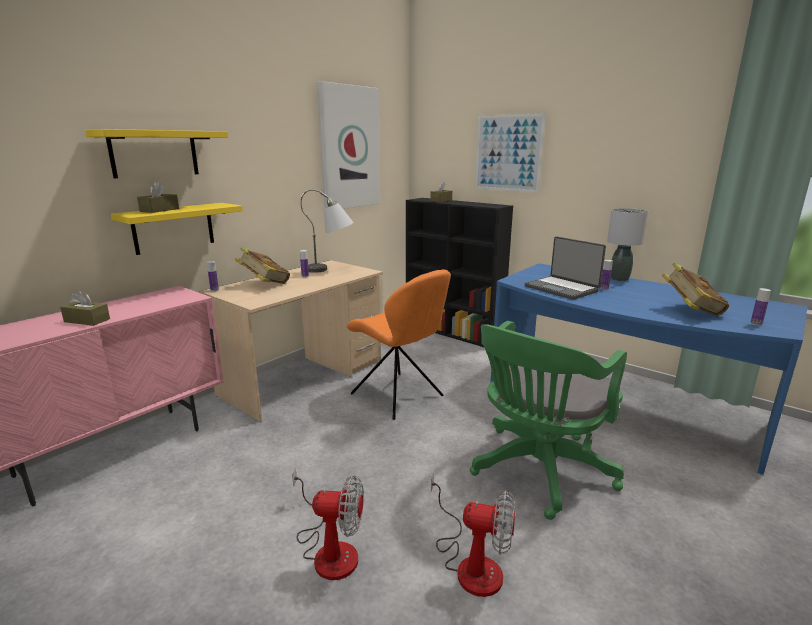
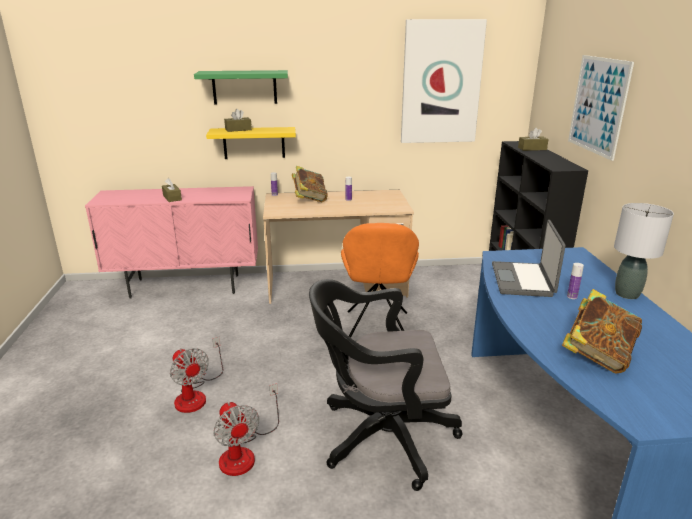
camera: 45 degrees right, 5 degrees up
(154, 153) = (244, 87): yellow shelf -> green shelf
(331, 269) = (379, 199): grey table lamp -> none
(537, 472) = (380, 437): green office chair -> black office chair
(756, 323) = (637, 401): bottle -> none

